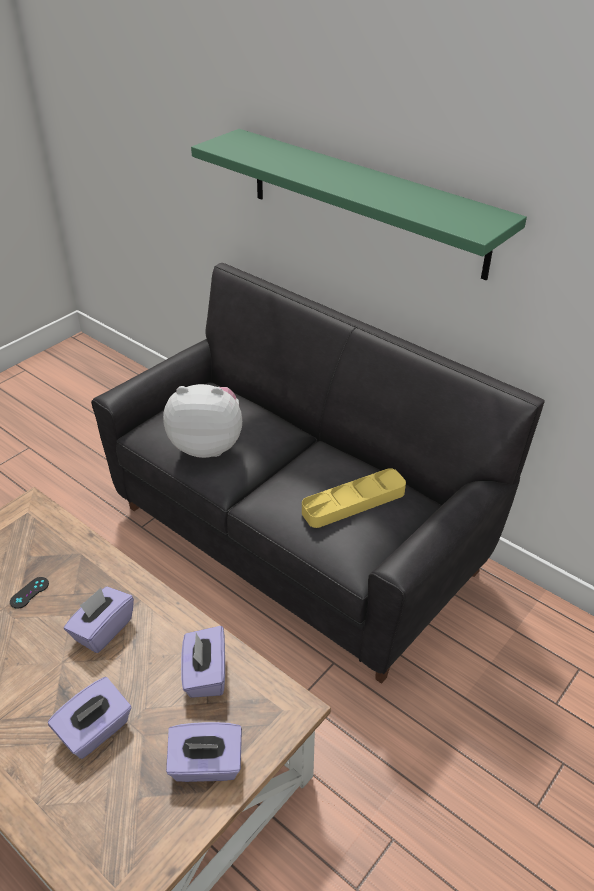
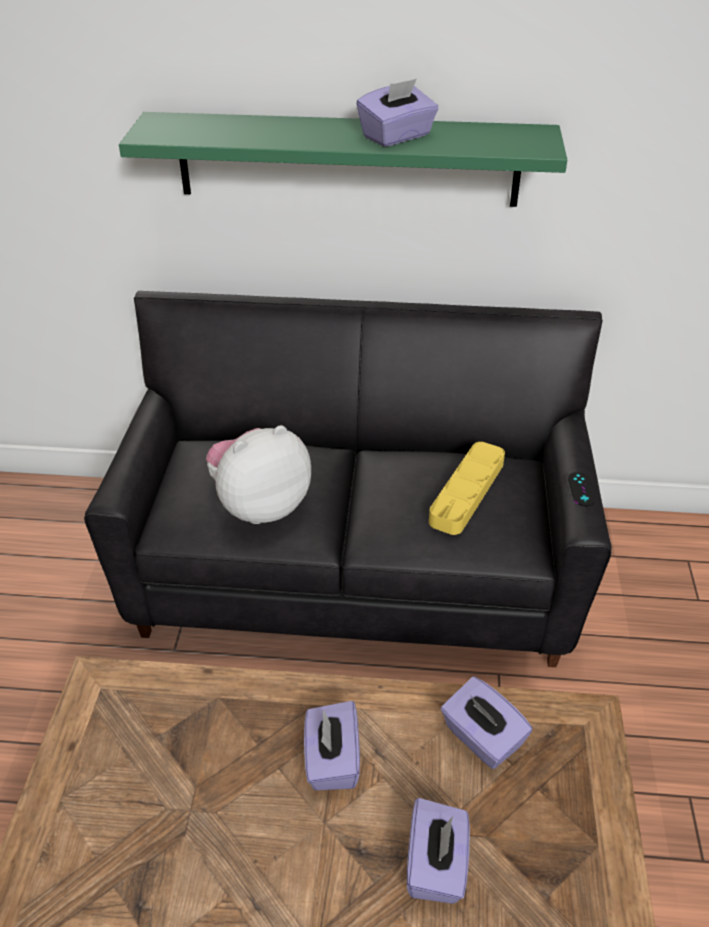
camera: 35 degrees left, 0 degrees up
(29, 593) = (204, 774): black game controller -> black game controller (581, 489)
(206, 765) = (574, 822): purple tissue box -> purple tissue box (397, 137)

